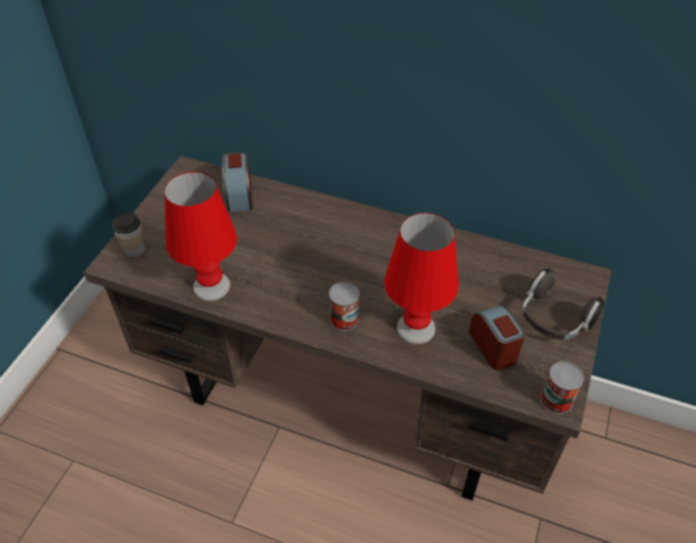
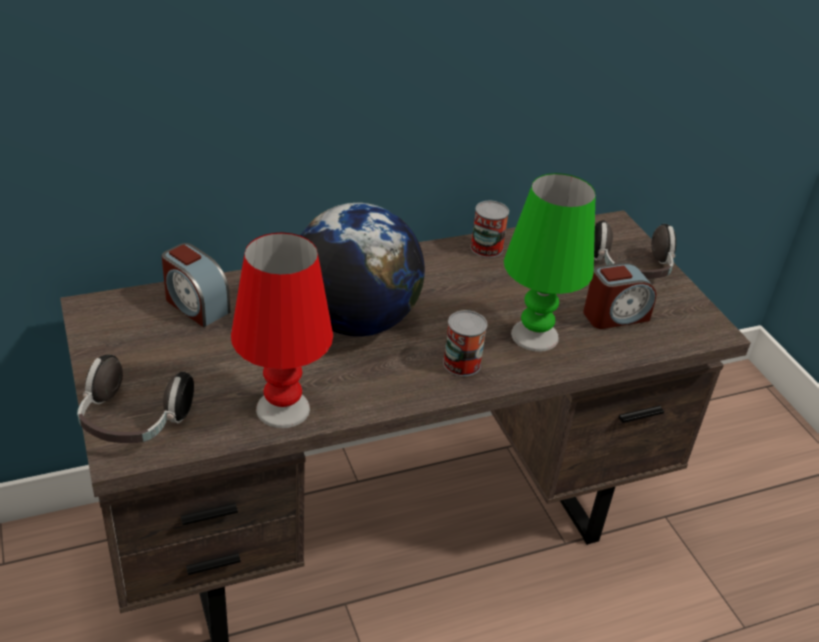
camera: 45 degrees left, 10 degrees down
(134, 249) = (133, 422): cup -> headphones
(313, 253) = (355, 321): none -> globe
(416, 328) = (535, 336): red table lamp -> green table lamp
(494, 347) = (615, 315): alarm clock -> alarm clock turned 135 degrees clockwise
(556, 399) = (708, 329): can -> can (486, 248)

